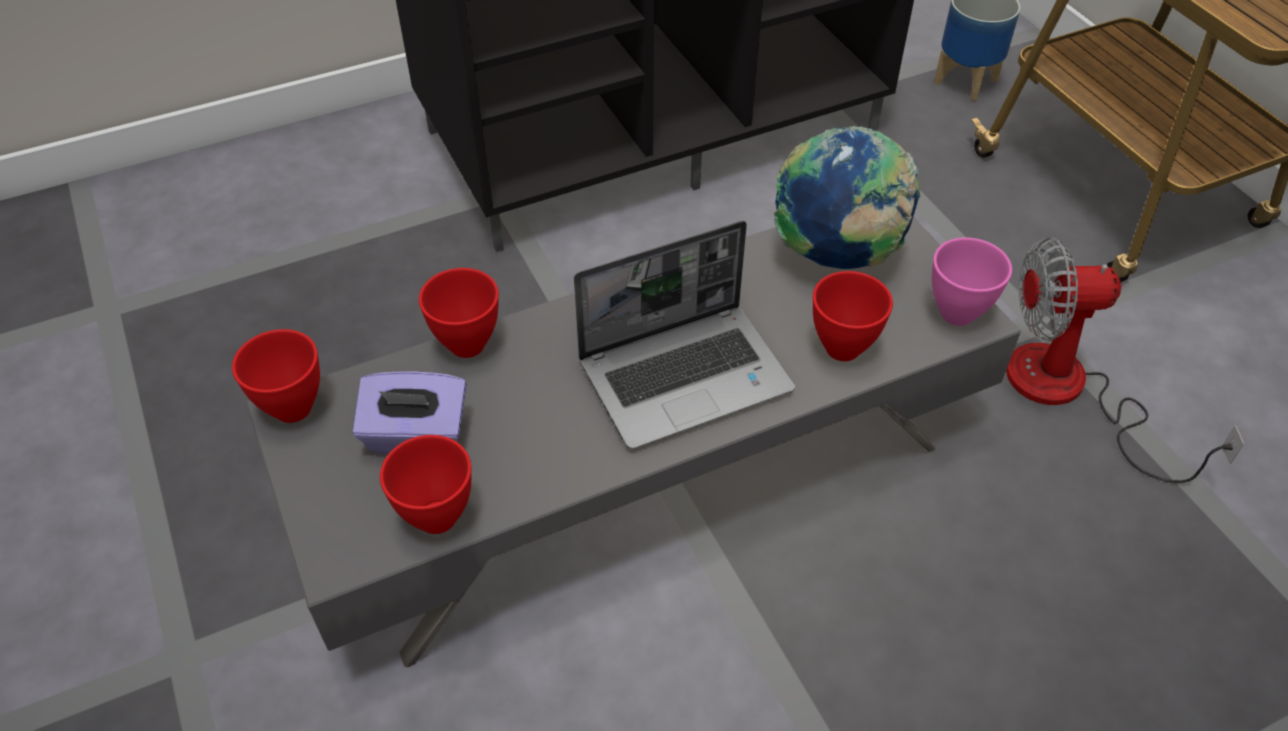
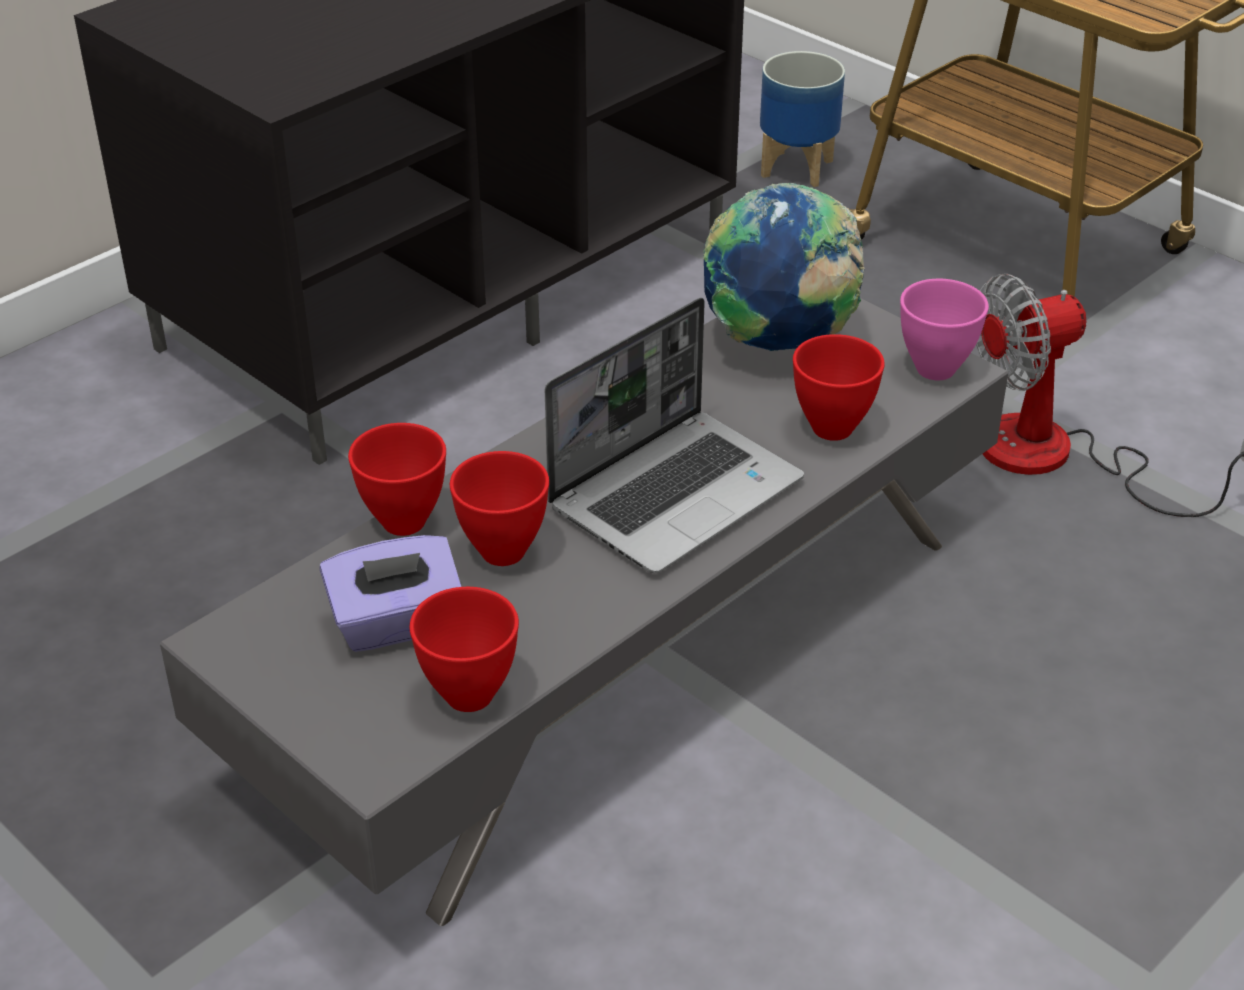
camera: 20 degrees left, 10 degrees down
(295, 407) = (228, 632): red bowl -> red bowl (504, 550)

